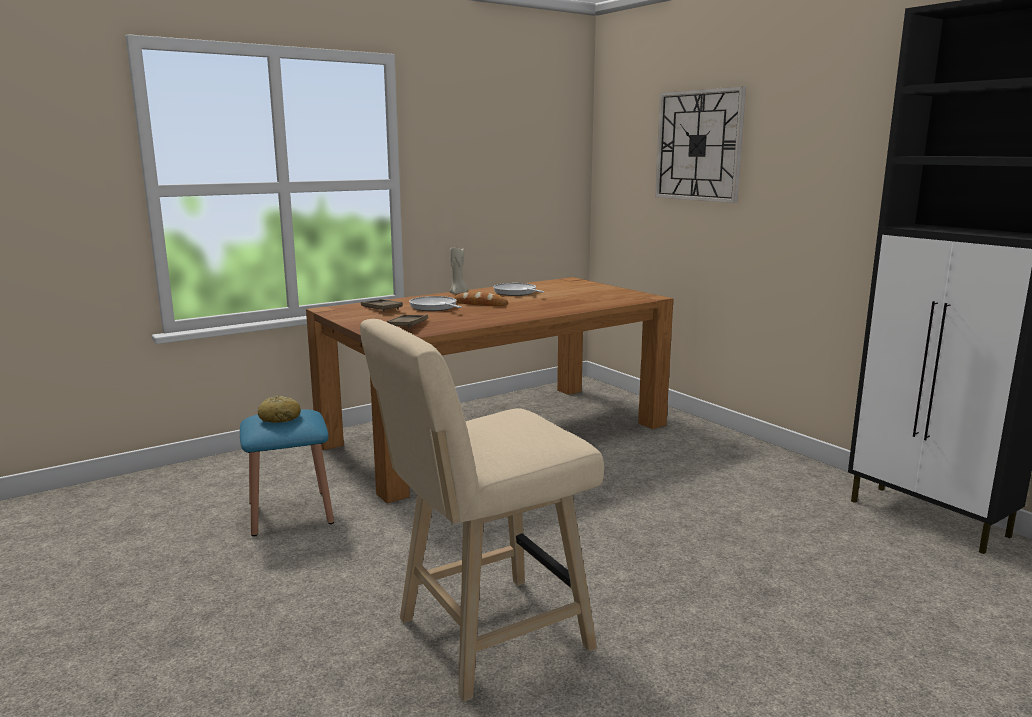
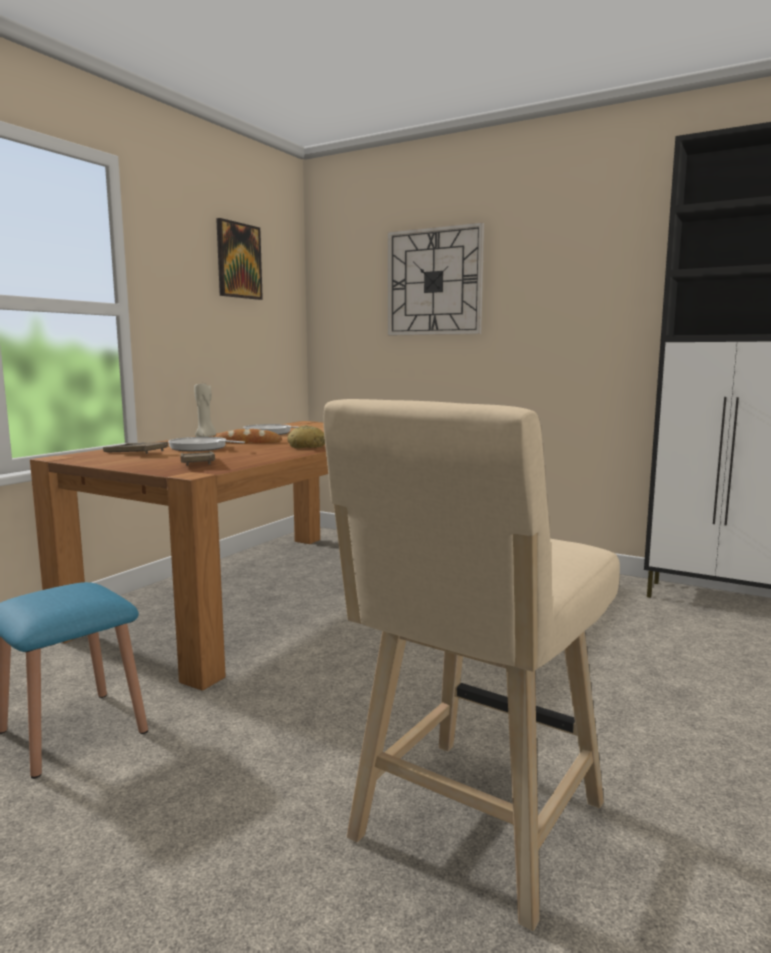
camera: 25 degrees left, 5 degrees down
(280, 418) = (58, 597): bread -> bread (307, 447)
(513, 127) = (238, 260): none -> picture

